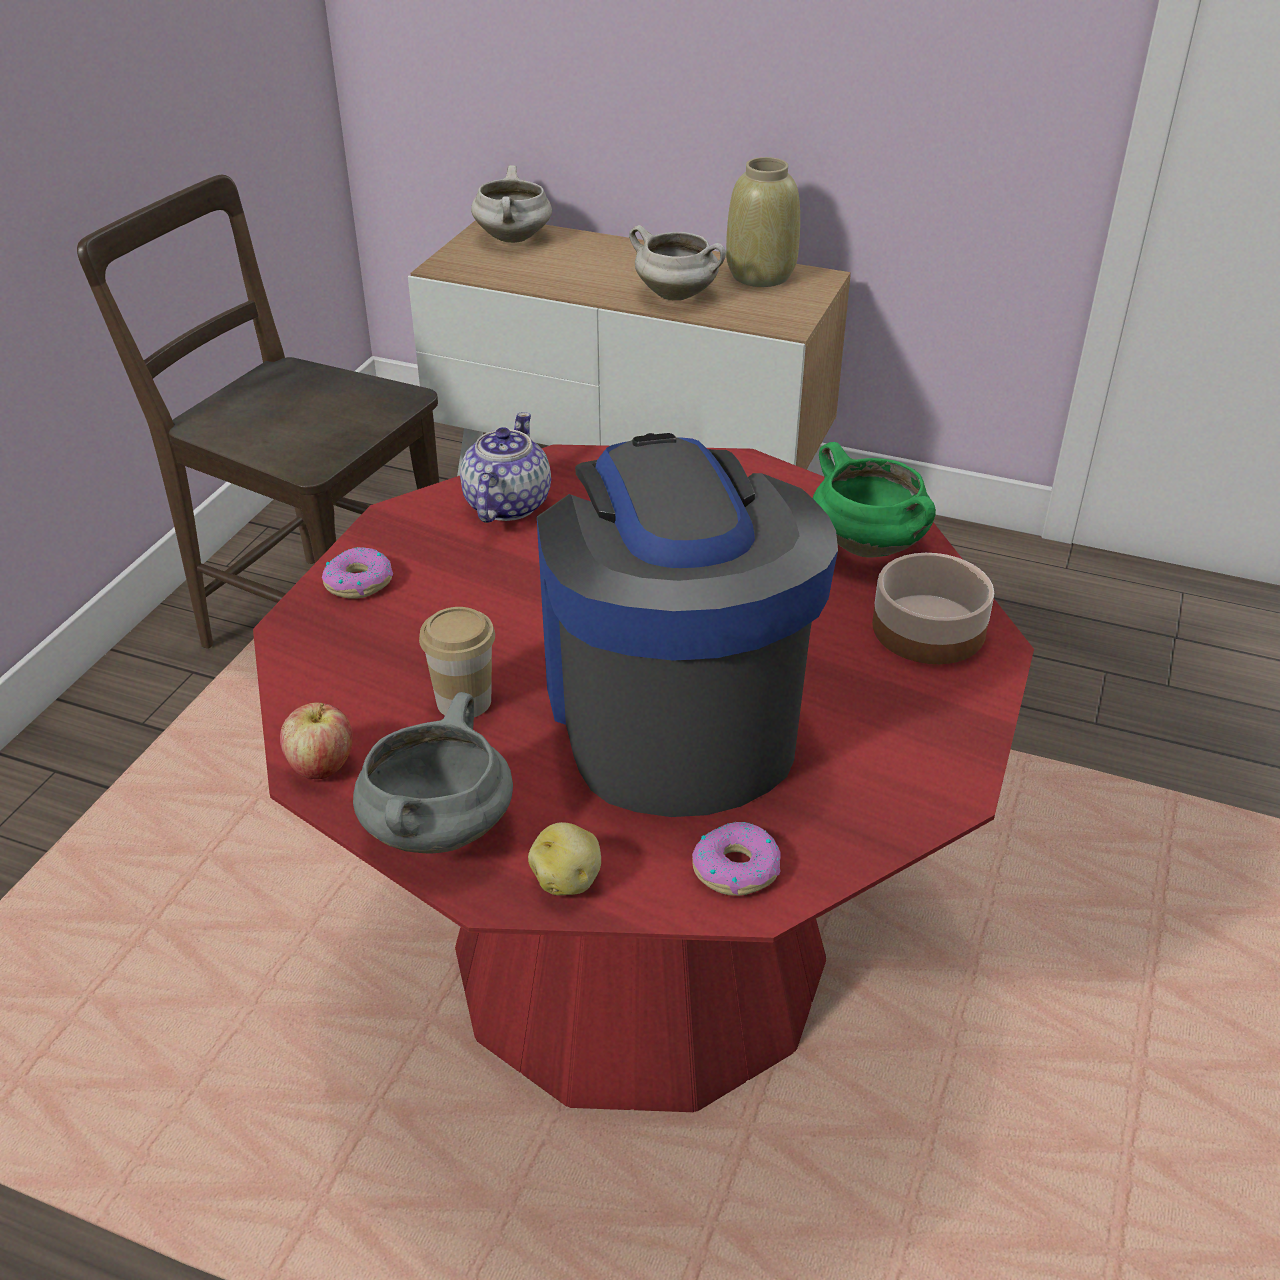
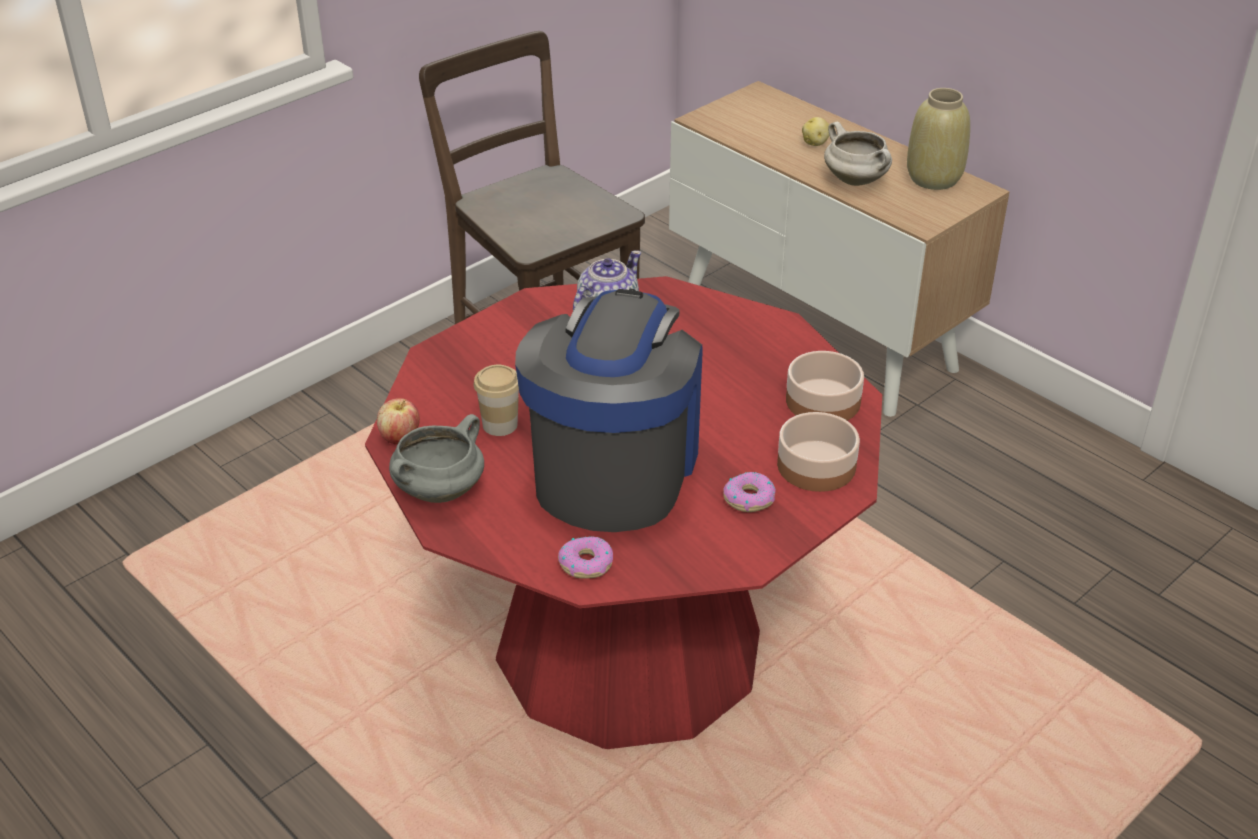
camera: 25 degrees right, 0 degrees up
(358, 582) = (486, 336): donut -> donut (749, 498)
(514, 239) = (767, 107): white cooking pot -> none
(567, 879) = (490, 539): potato -> potato (815, 143)
(870, 546) = (823, 402): green cooking pot -> bowl

